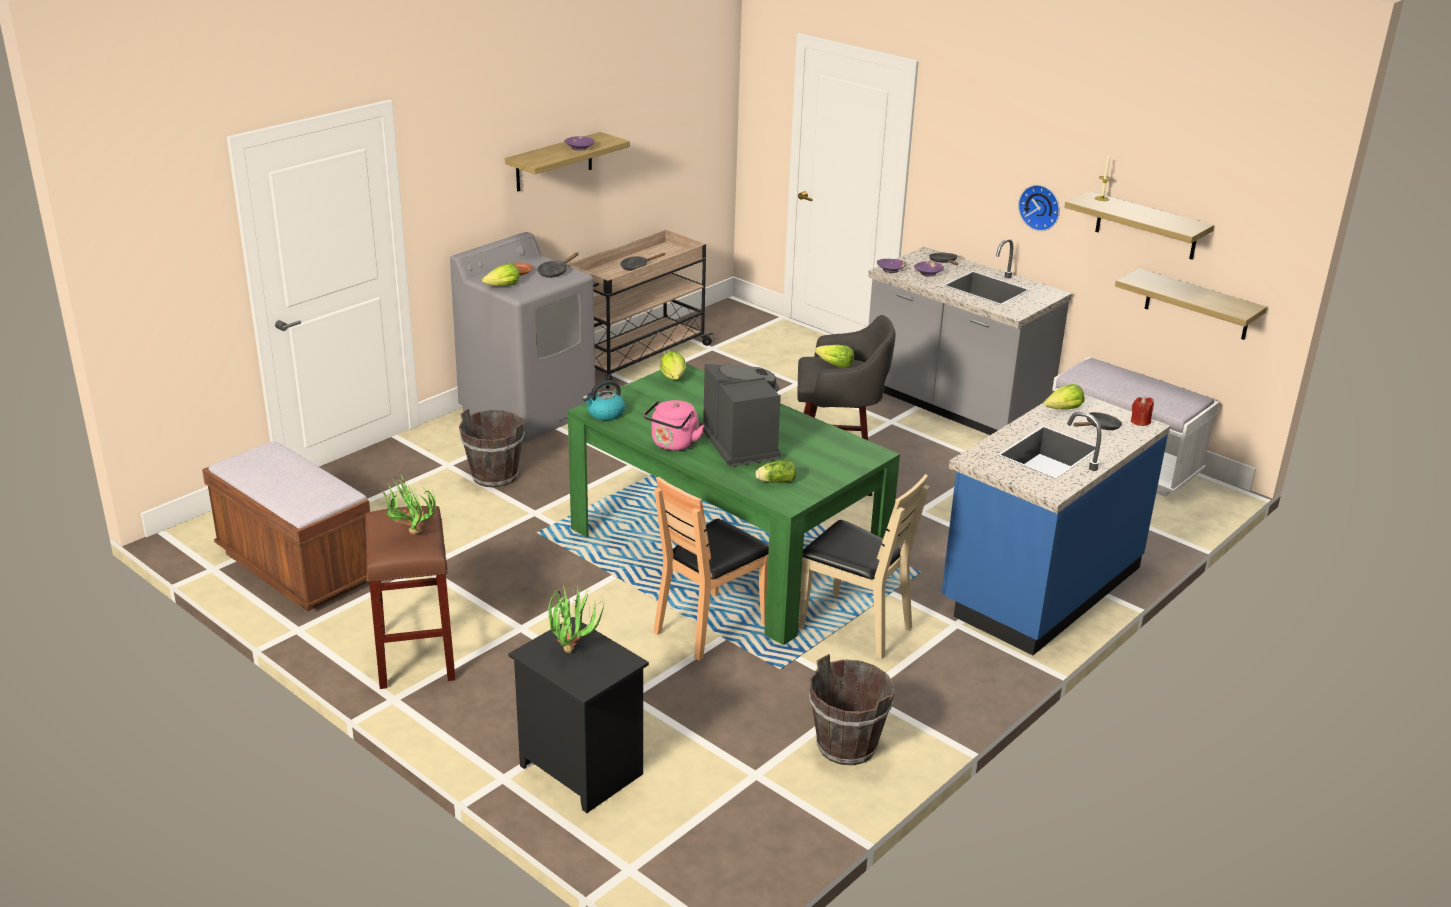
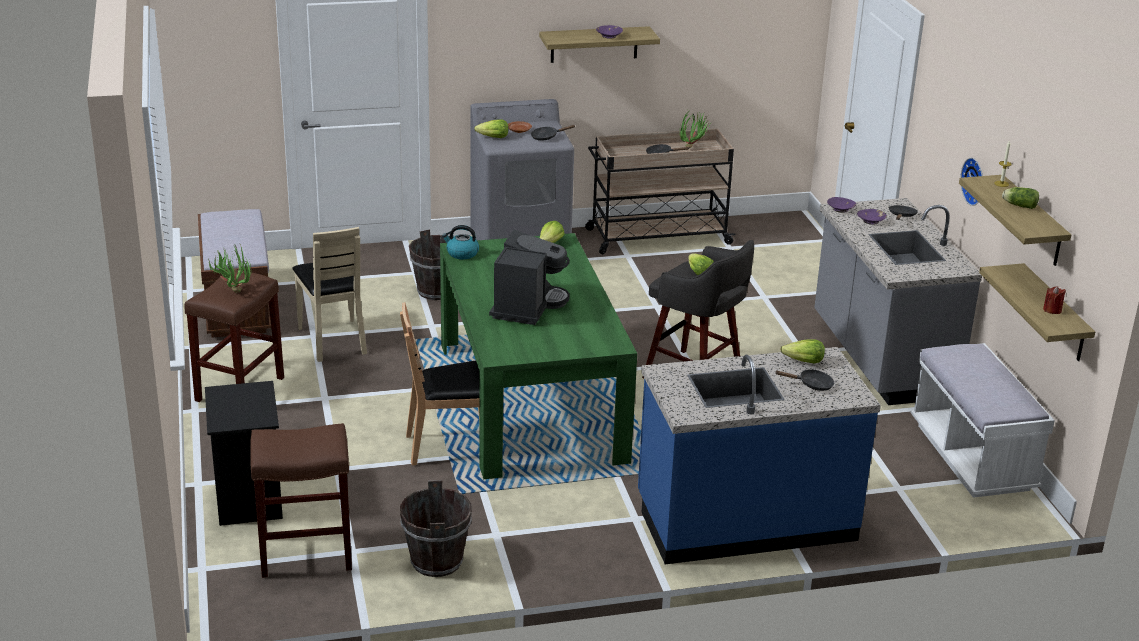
camera: 35 degrees right, 0 degrees up
(573, 647) = (246, 398): potted plant -> potted plant (692, 147)
(673, 444) = (477, 290): pink kettle -> none
(714, 800) = (304, 554): none -> brown stool
(775, 481) = (510, 339): lettuce -> lettuce (1018, 205)
(854, 627) = (554, 488): beige chair -> beige chair (333, 340)
(1140, 422) = (856, 393): red candle -> red candle (1052, 310)

